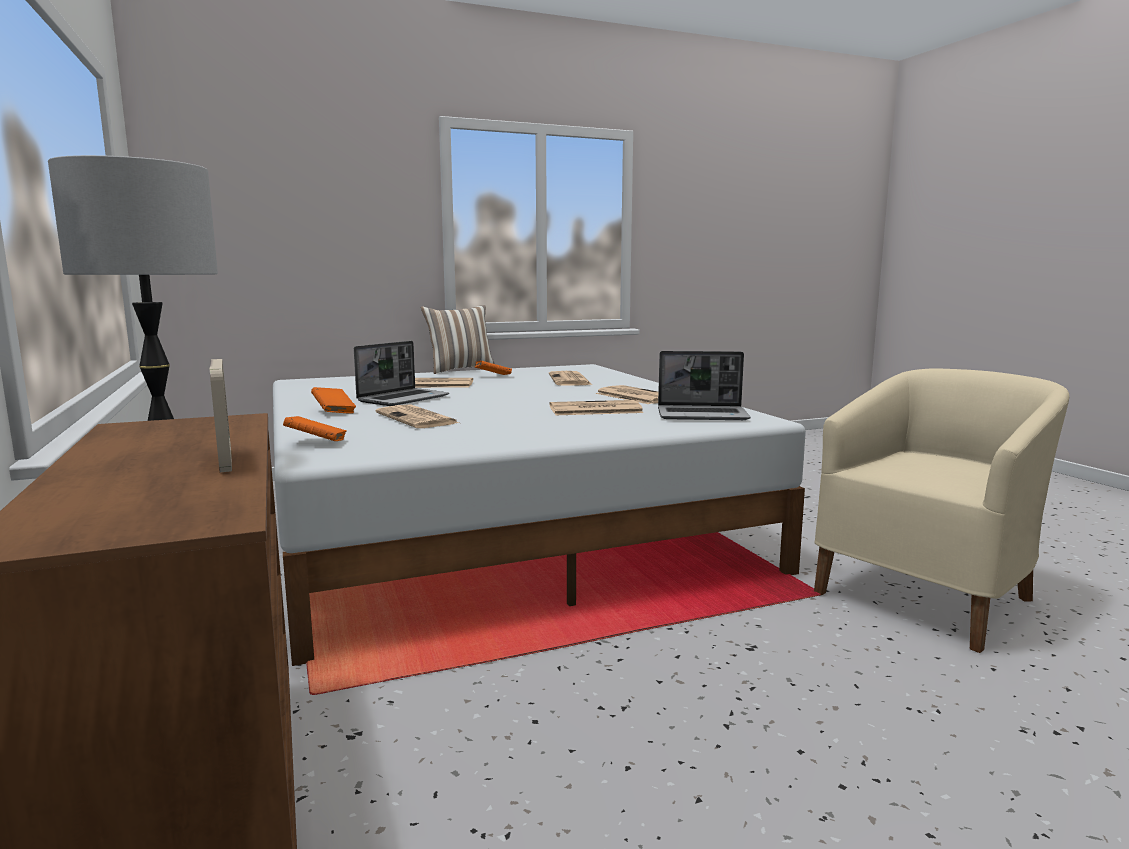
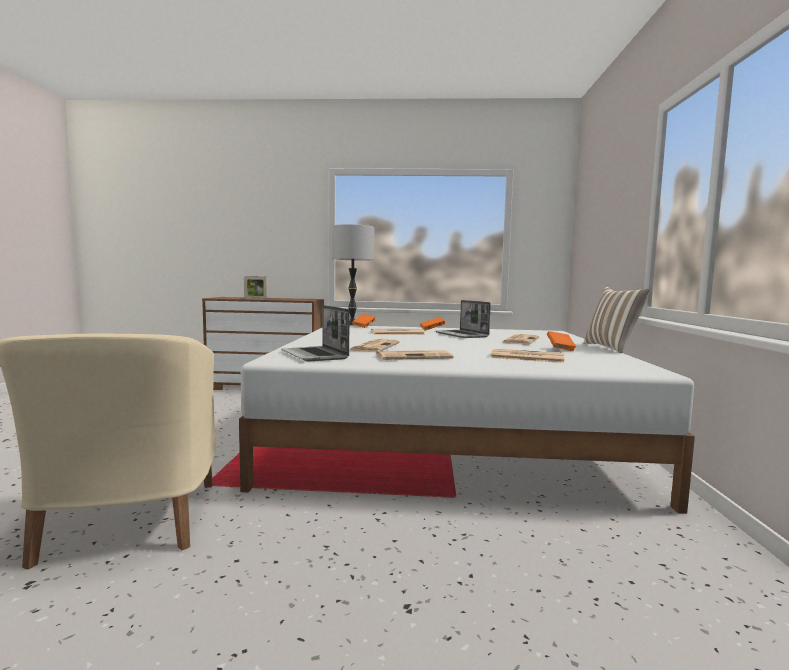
camera: 115 degrees right, 5 degrees down
(703, 415) = (315, 355): laptop -> laptop turned 60 degrees counterclockwise

